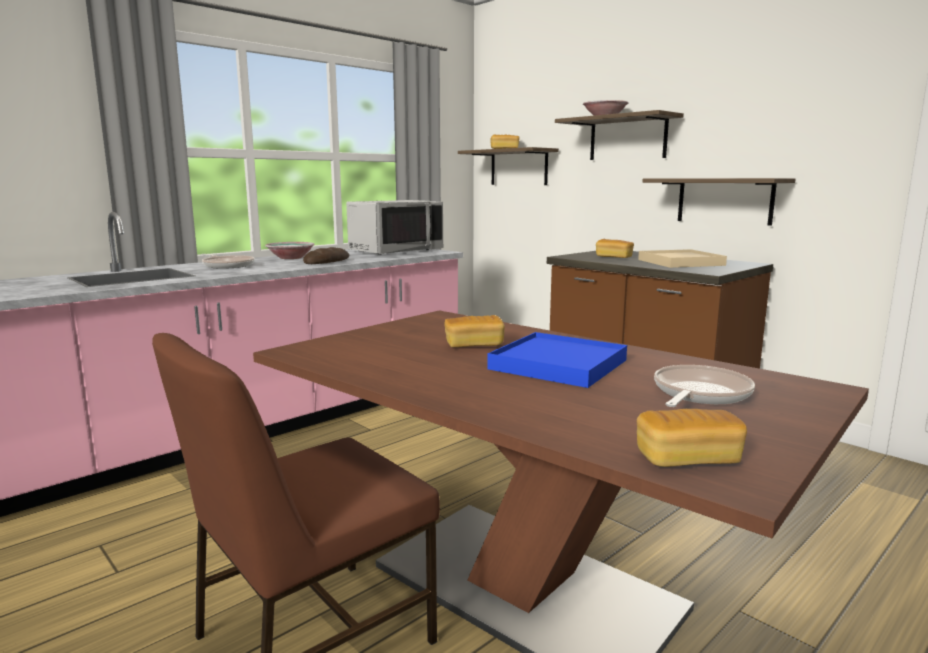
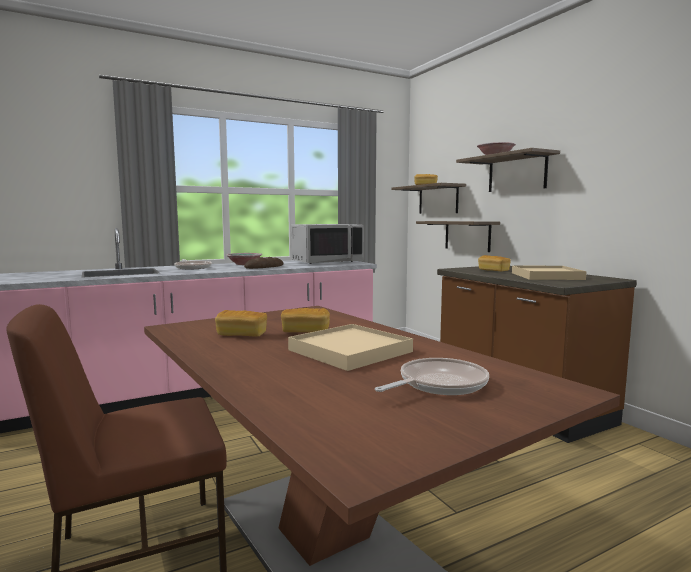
camera: 15 degrees right, 5 degrees down
(558, 365) = (349, 351): blue tray -> beige tray
(687, 459) = (347, 439): bread -> bread (242, 335)
(724, 200) = (594, 223): shelf -> shelf (467, 235)

